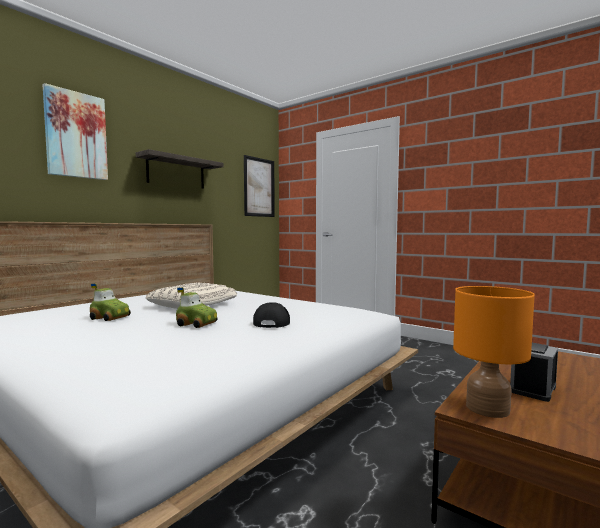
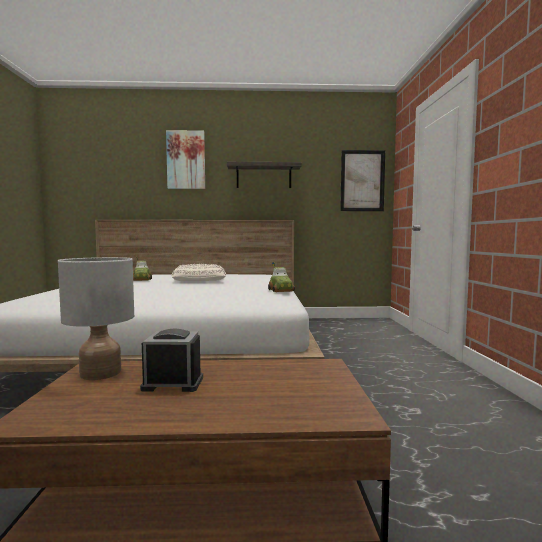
camera: 50 degrees right, 0 degrees up
(197, 324) = (150, 287): toy car -> toy car (281, 290)
(272, 321) = (183, 293): black cap -> none
(487, 408) = (101, 373): orange table lamp -> grey table lamp

